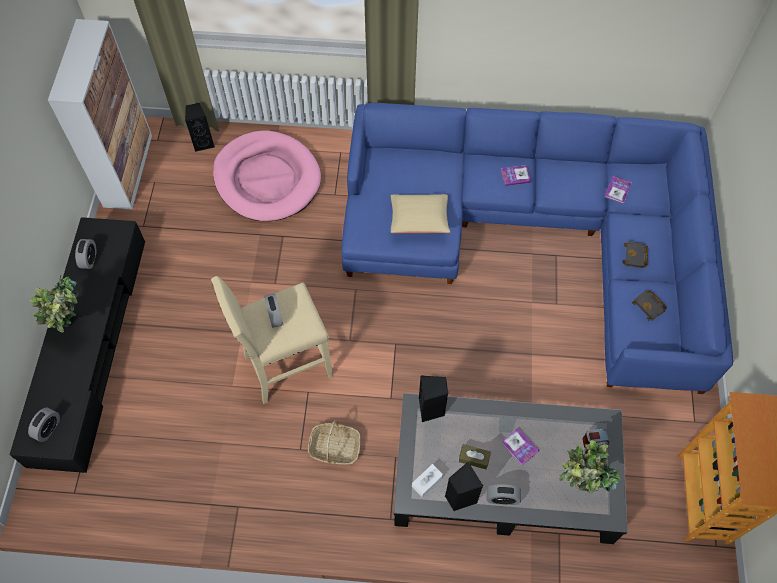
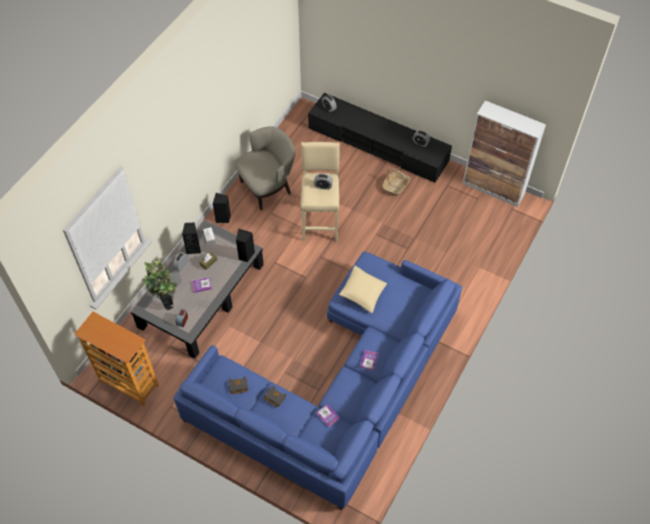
camera: 115 degrees right, 5 degrees down
(76, 331) = (378, 128): potted plant -> none
(203, 142) = (499, 231): black speaker -> black speaker (223, 218)
(248, 478) = (268, 188): none -> beige armchair
(267, 179) = (455, 254): pink dog bed -> none
(334, 448) = (262, 227): basket -> basket (396, 186)

